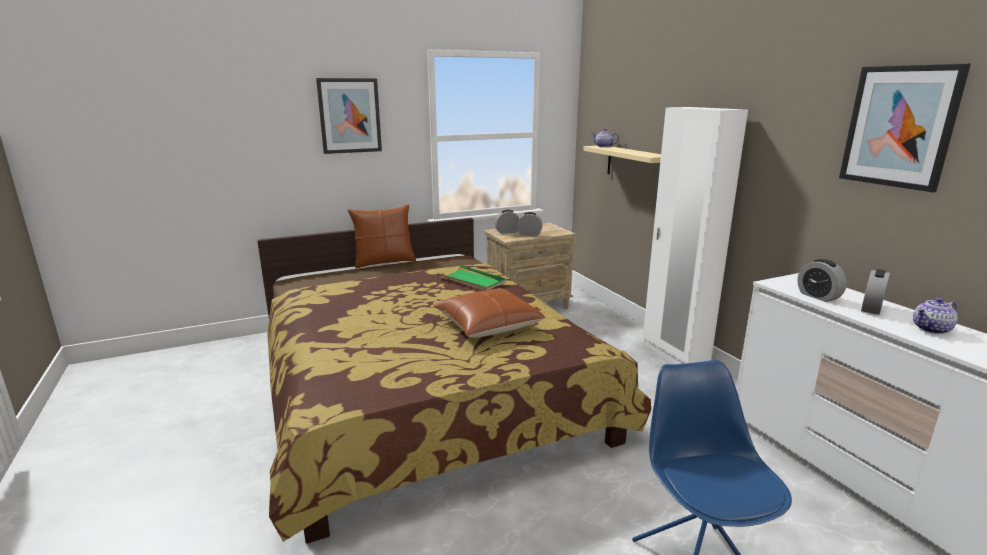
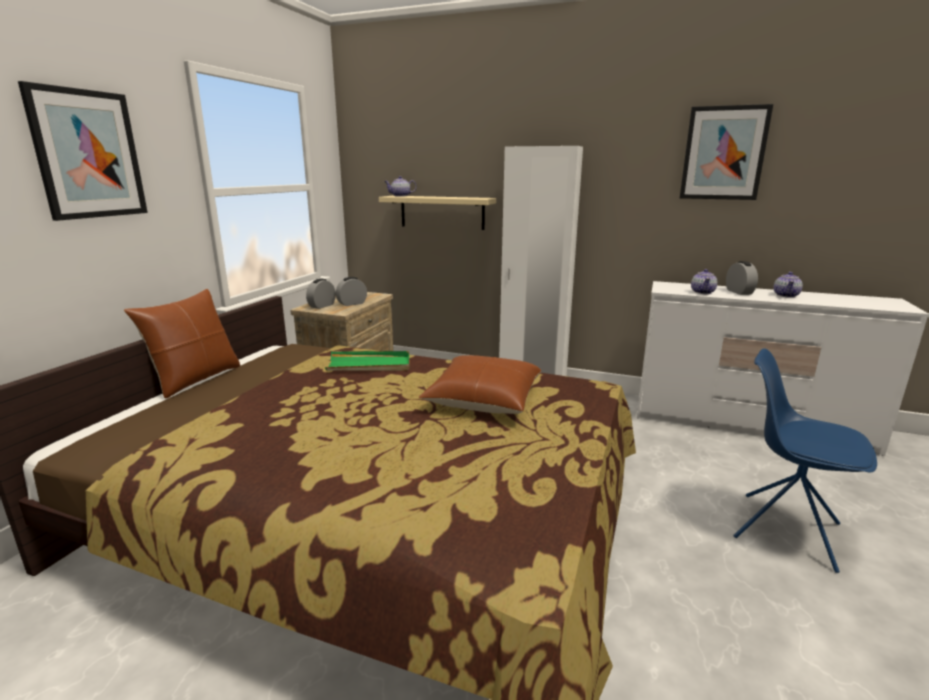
camera: 45 degrees left, 0 degrees up
(818, 296) = (703, 292): alarm clock -> teapot

